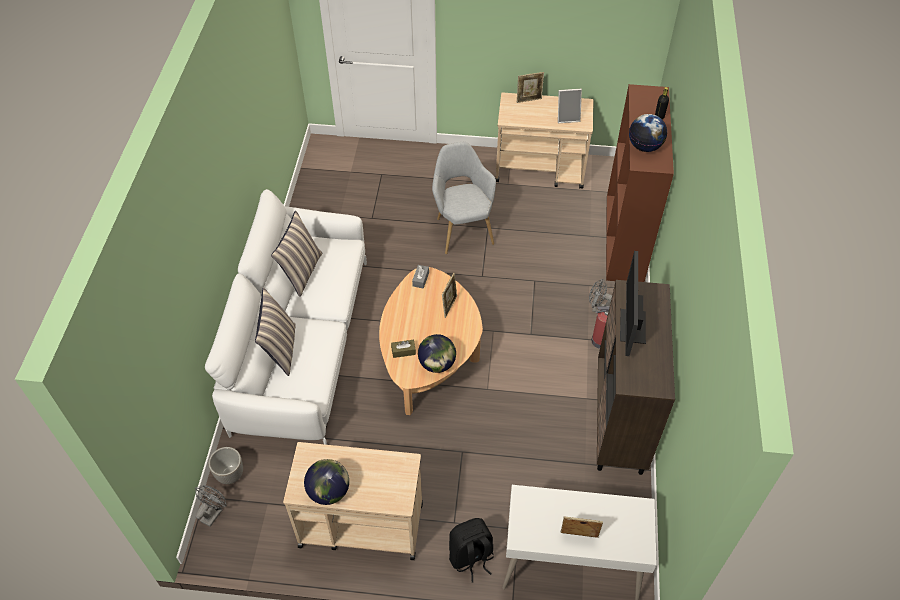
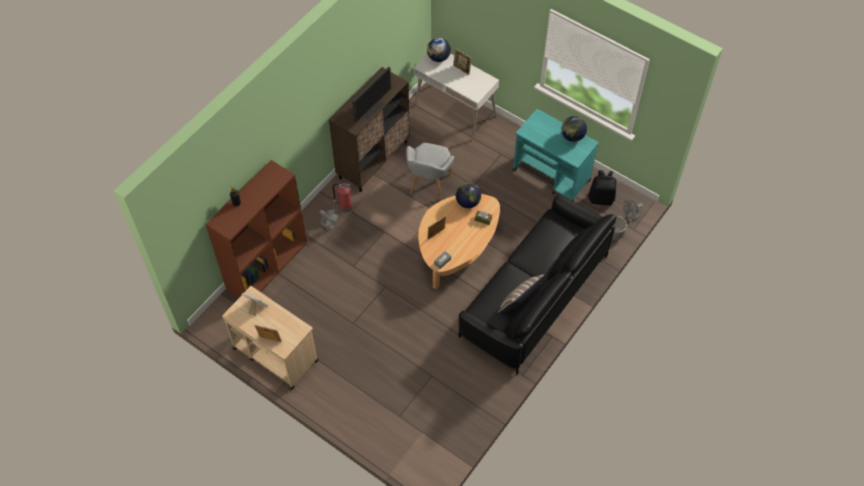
camera: 150 degrees left, 5 degrees up
(280, 349) = (558, 255): pillow -> none
(302, 344) = (534, 296): white sofa -> black sofa
(360, 524) = (551, 175): beige cart -> turquoise cart
(462, 228) = (371, 331): grey armchair -> grey armchair (429, 185)
(471, 557) = (502, 135): black backpack -> black backpack (601, 198)
(644, 146) = (269, 186): globe -> globe (438, 58)

